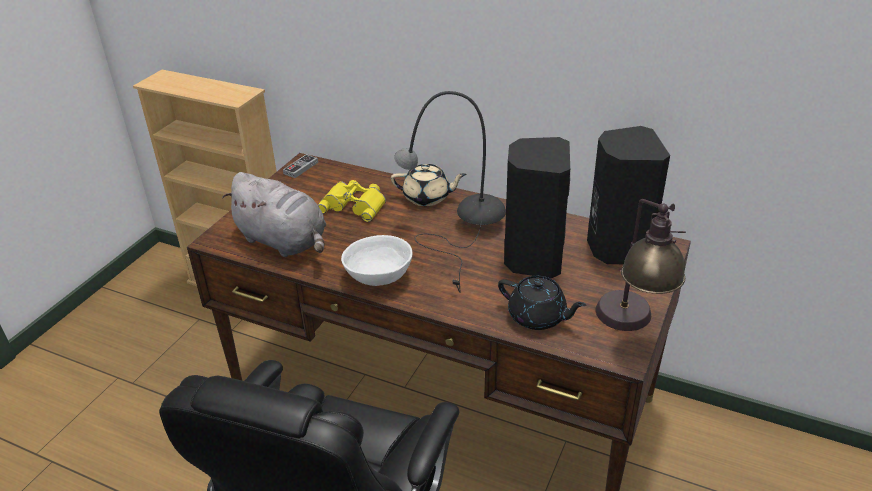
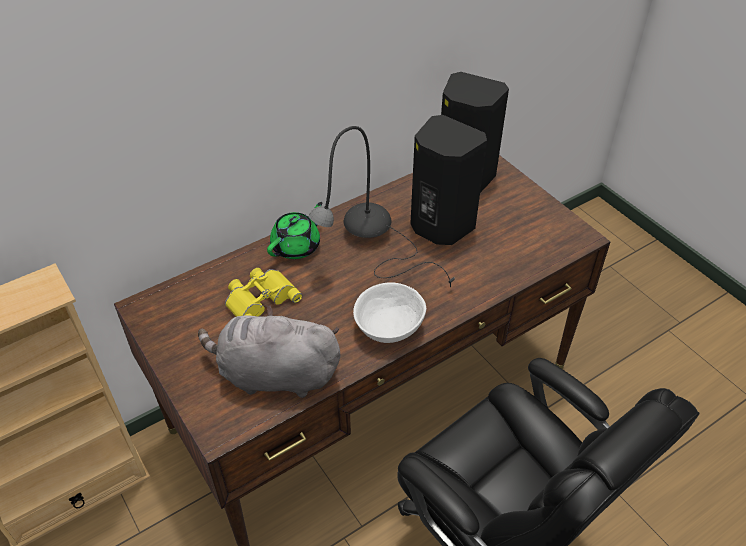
camera: 60 degrees left, 10 degrees up
(284, 241) = (274, 375): grey plush toy -> grey plush toy turned 150 degrees counterclockwise
(301, 168) = (148, 313): game controller -> none
(427, 197) = (297, 246): beige teapot -> green teapot
(538, 317) = (512, 258): black teapot -> none
(632, 327) = (555, 217): table lamp -> none

